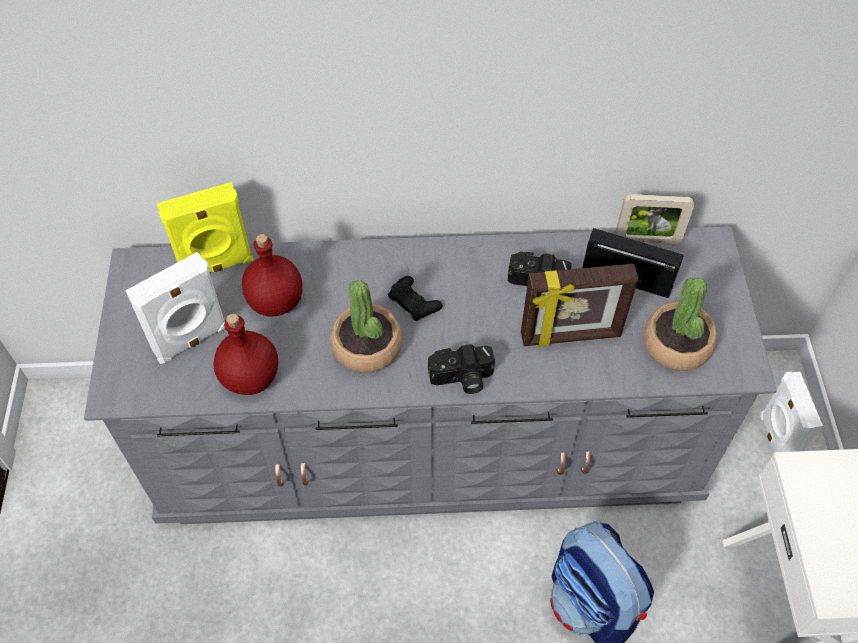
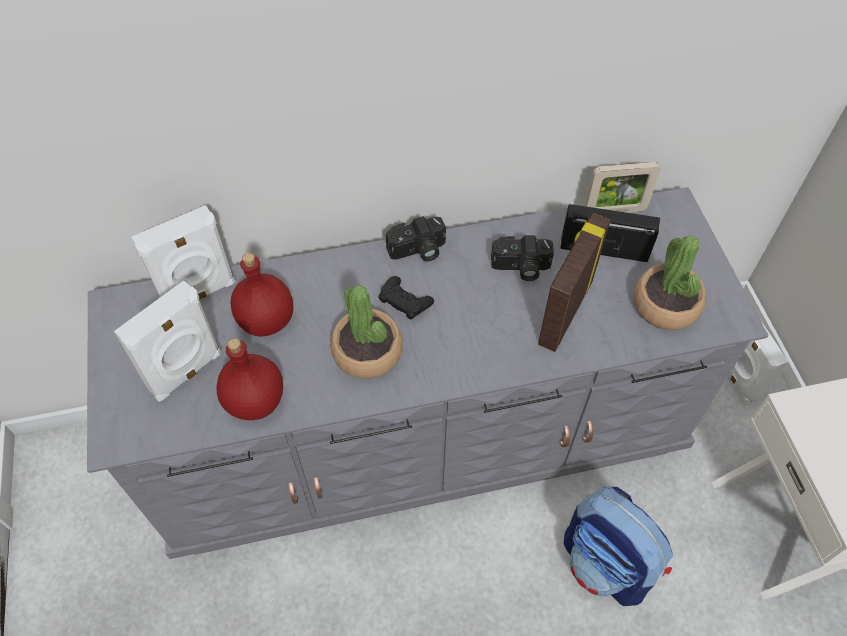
camera: 10 degrees left, 0 degrees up
(217, 266) = (199, 294): yellow speaker -> white speaker
(462, 379) = (468, 370): camera -> camera (418, 251)
(570, 336) = (564, 312): picture frame -> picture frame turned 135 degrees clockwise

